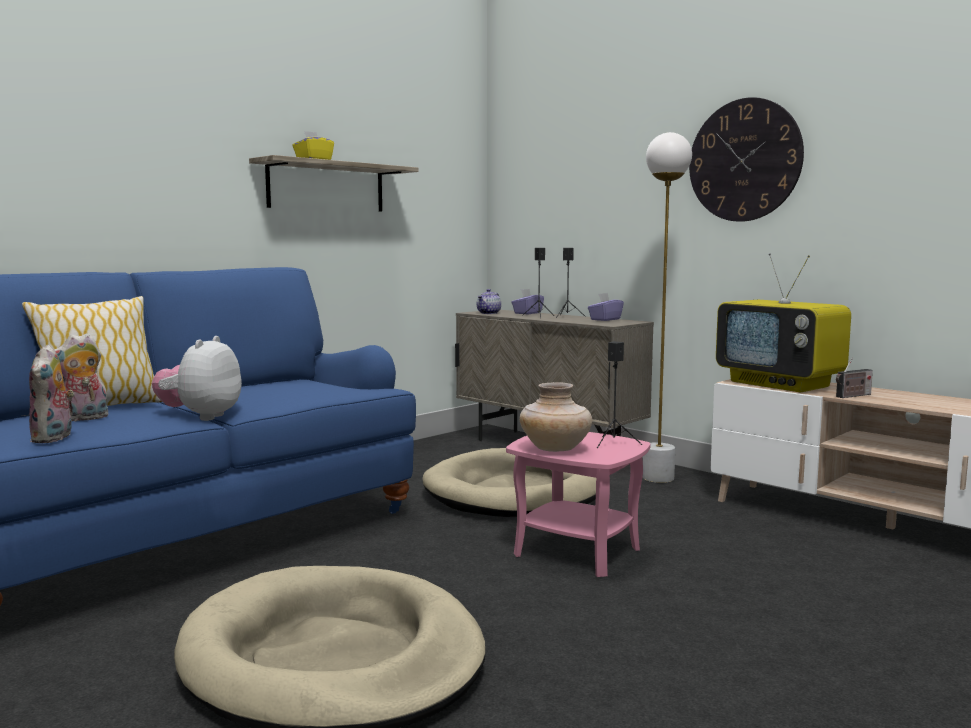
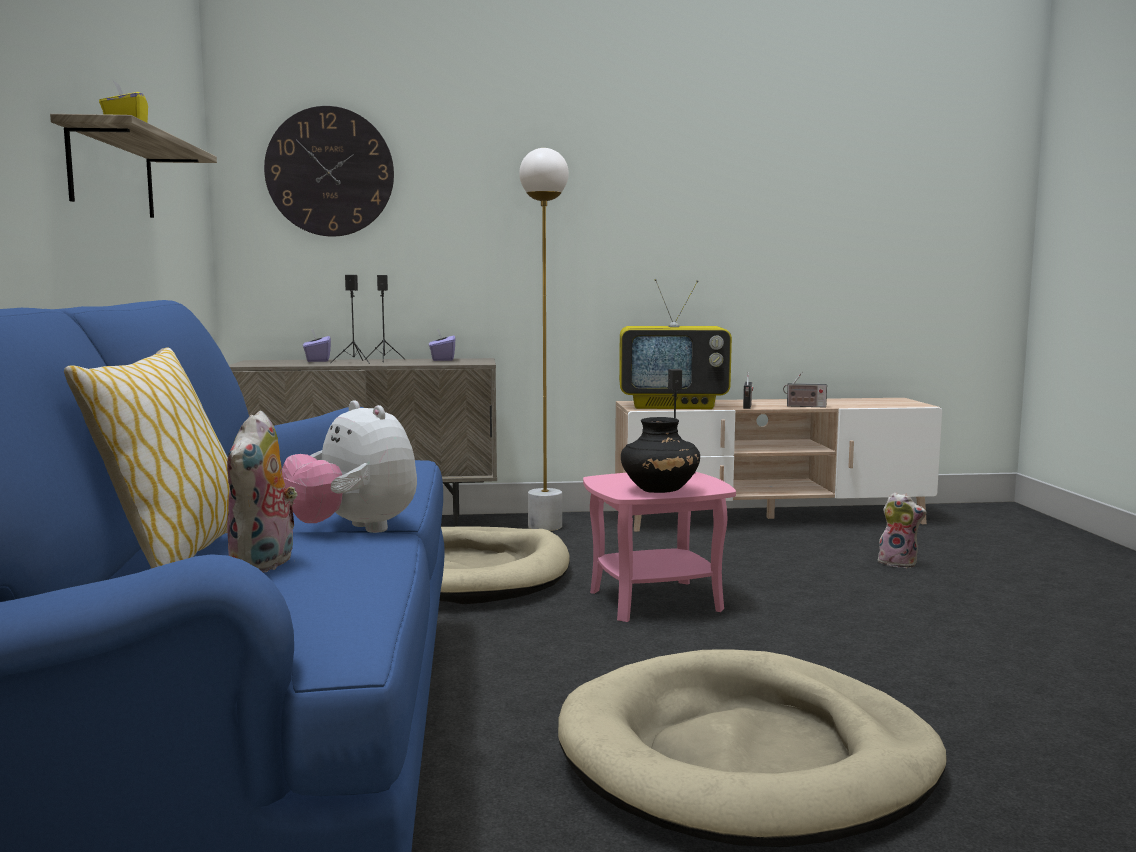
camera: 50 degrees left, 0 degrees up
(54, 438) = (353, 592): plush toy -> plush toy (899, 563)
(489, 313) = (273, 364): teapot -> none
(555, 449) = (659, 490): beige vase -> black vase
(744, 160) = (592, 185): wall clock -> wall clock (330, 172)
(918, 405) = (804, 406): none -> radio

